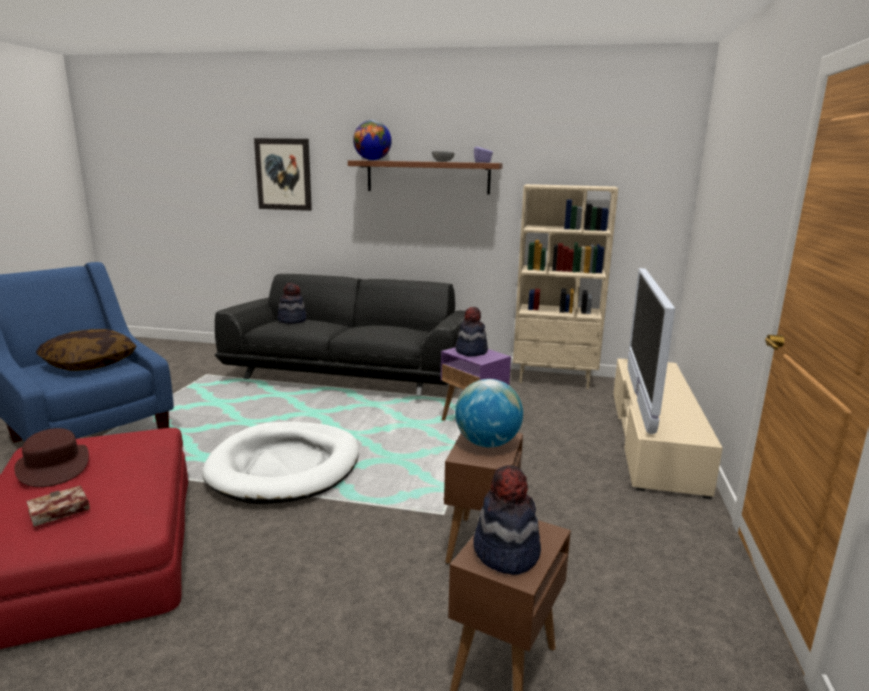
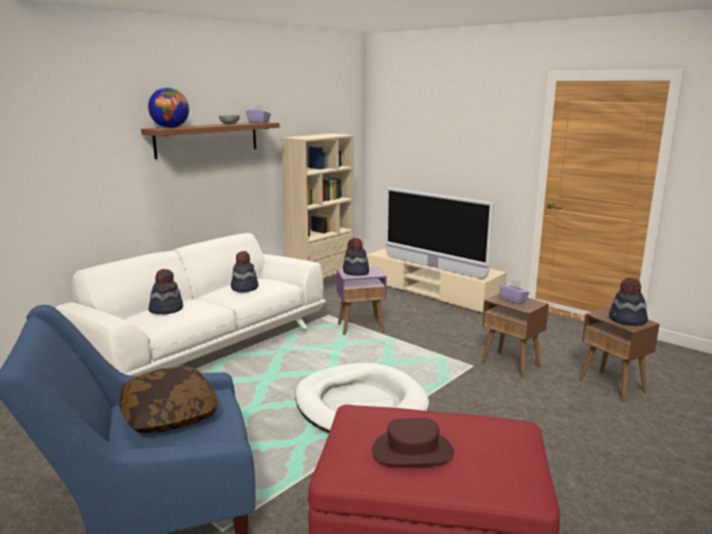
camera: 60 degrees left, 0 degrees up
(57, 512) = (500, 449): book -> none
(283, 174) = (54, 152): picture -> none
(351, 375) = (205, 346): black sofa -> white sofa
(370, 328) = (244, 288): none -> hat
(487, 443) = (513, 300): globe -> purple tissue box

